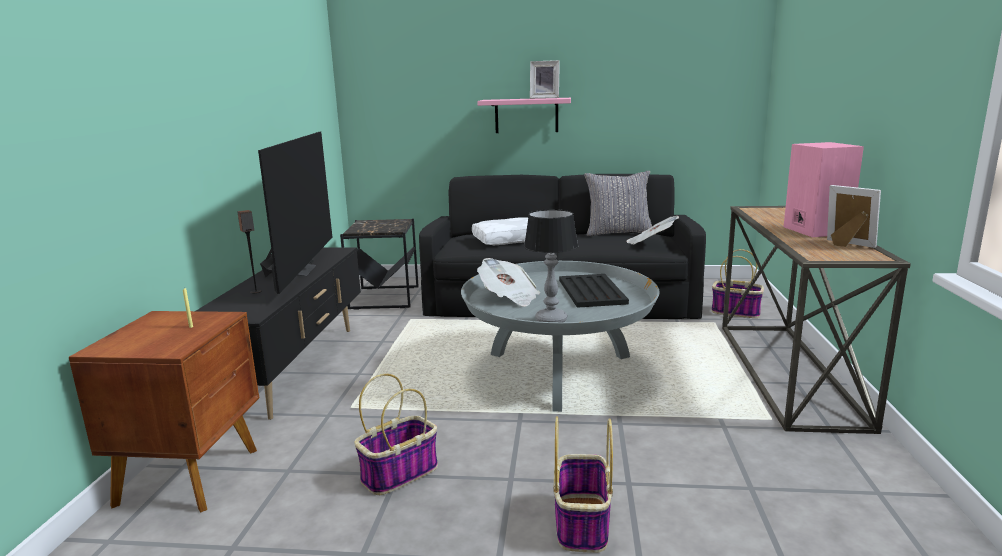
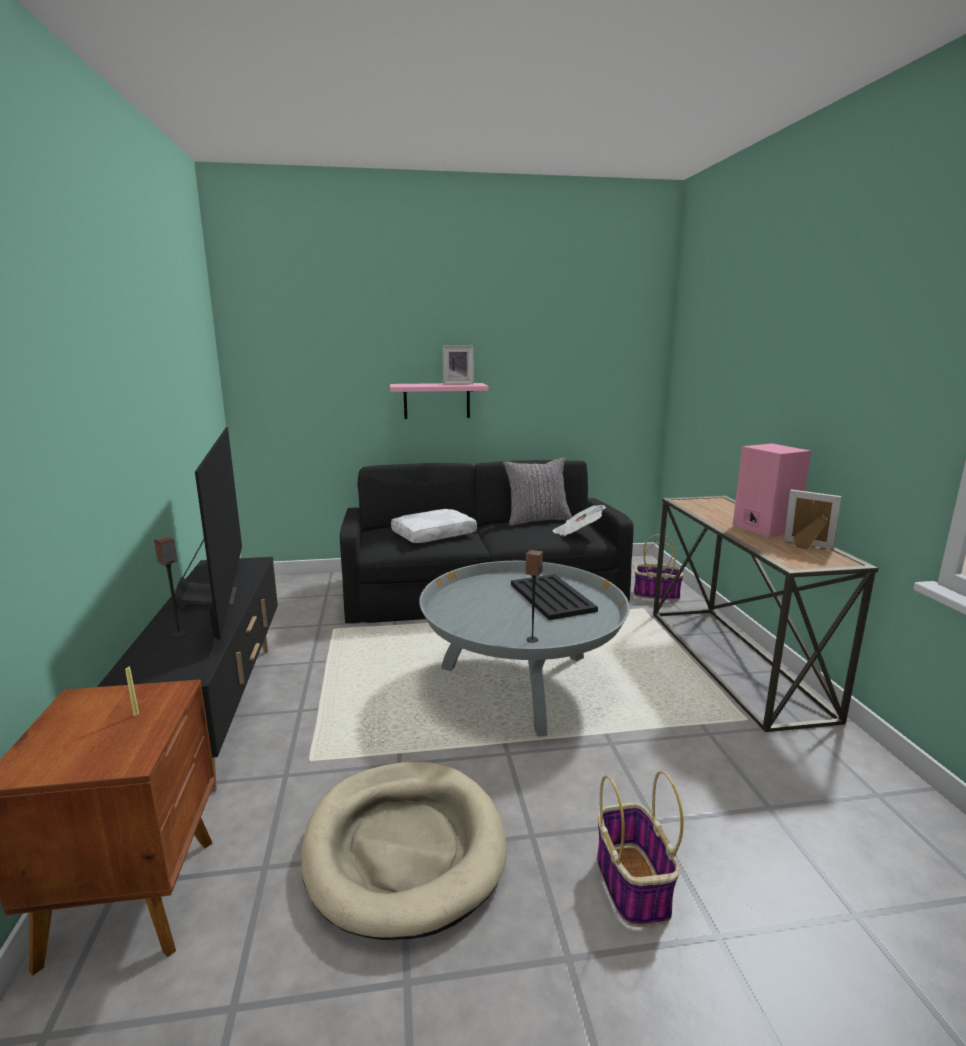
camera: 15 degrees left, 0 degrees up
(385, 298) = (293, 602): black side table -> none
(400, 473) = (404, 848): basket -> beige dog bed
(509, 297) = (471, 612): newspaper -> none
(551, 320) = (532, 639): table lamp -> speaker

